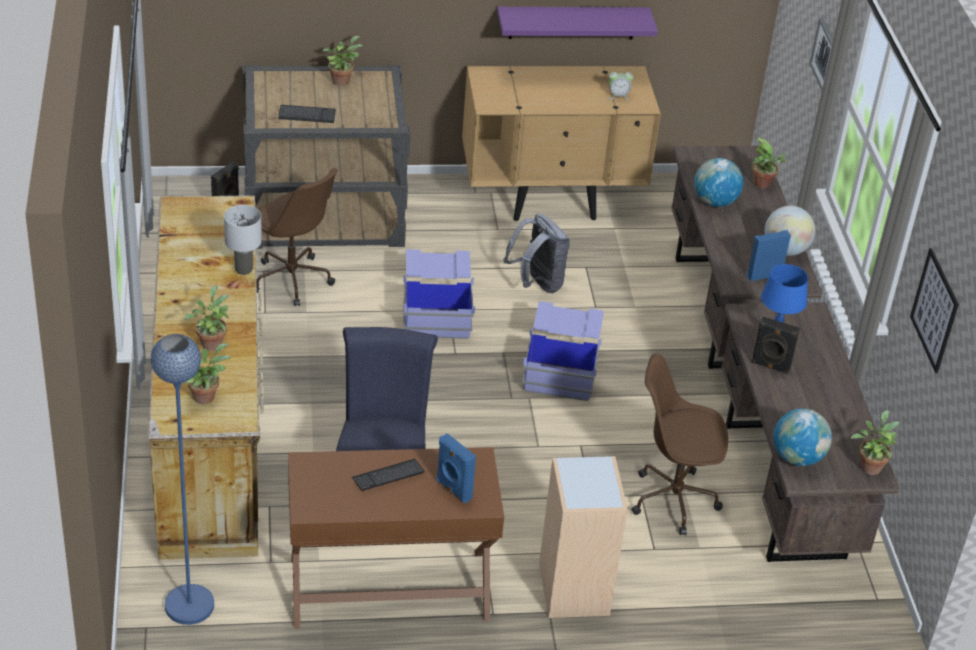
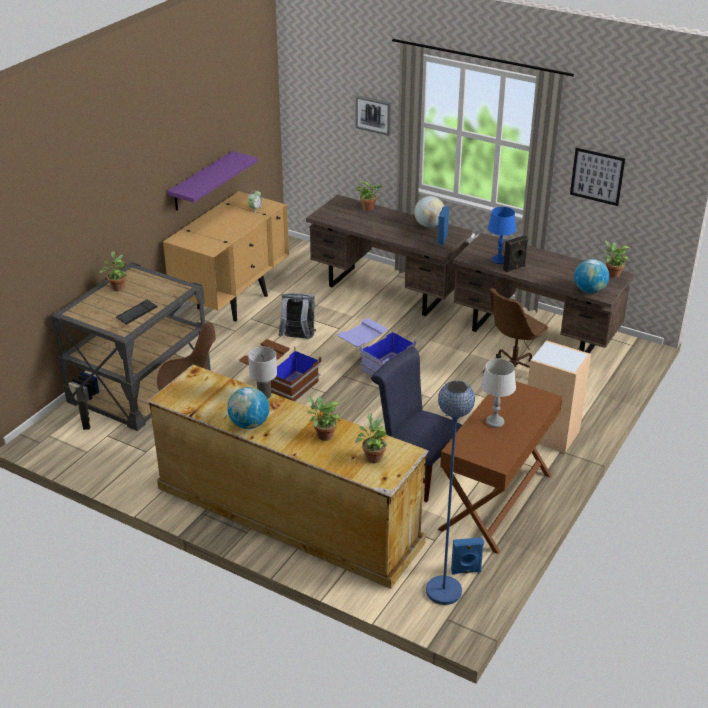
camera: 50 degrees left, 5 degrees down
(388, 476) = (495, 422): keyboard -> grey table lamp
(436, 309) = (280, 382): blue storage box -> brown storage box
(453, 490) = (526, 404): blue speaker -> blue speaker (466, 571)
(714, 202) = (367, 227): globe -> globe (249, 424)

